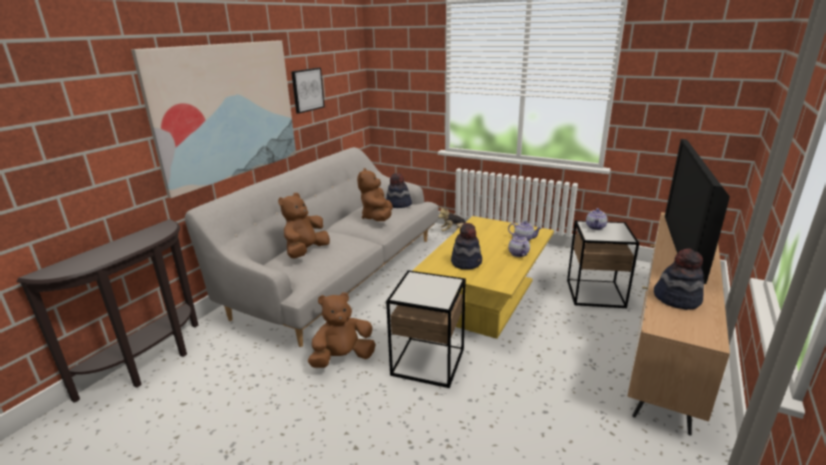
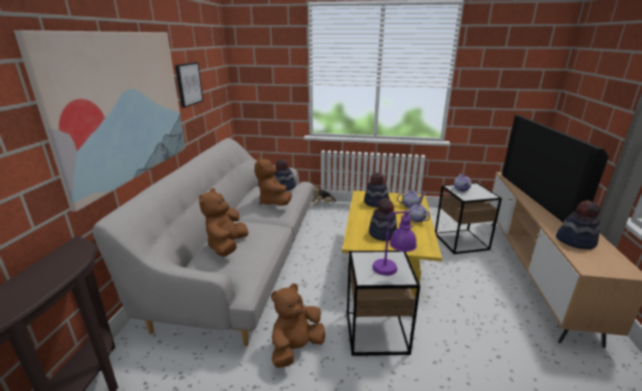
camera: 20 degrees left, 0 degrees up
(432, 296) = (392, 273): none -> purple table lamp
(486, 232) = (376, 203): none -> hat

